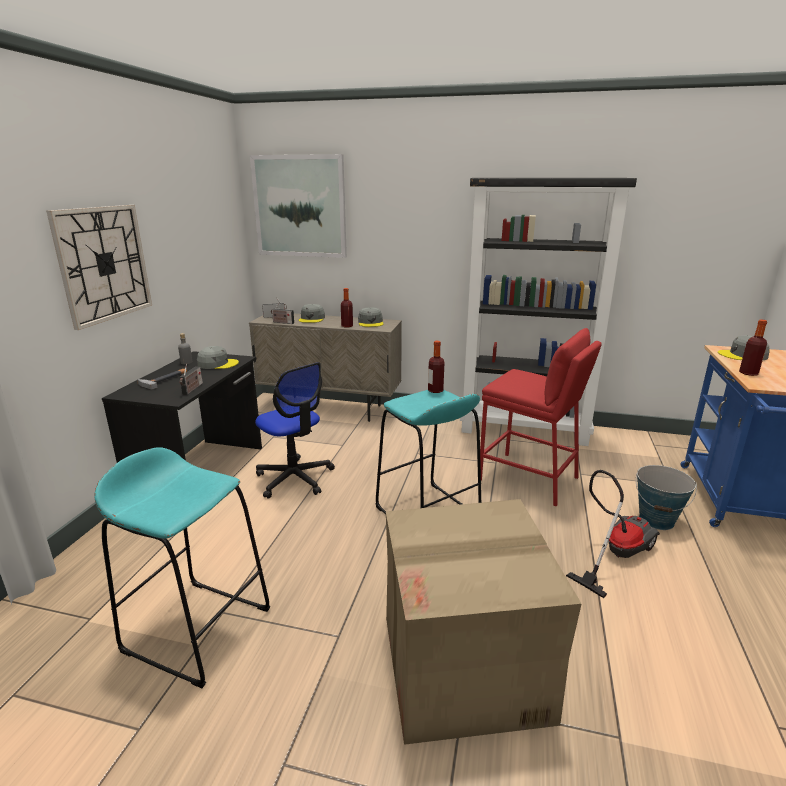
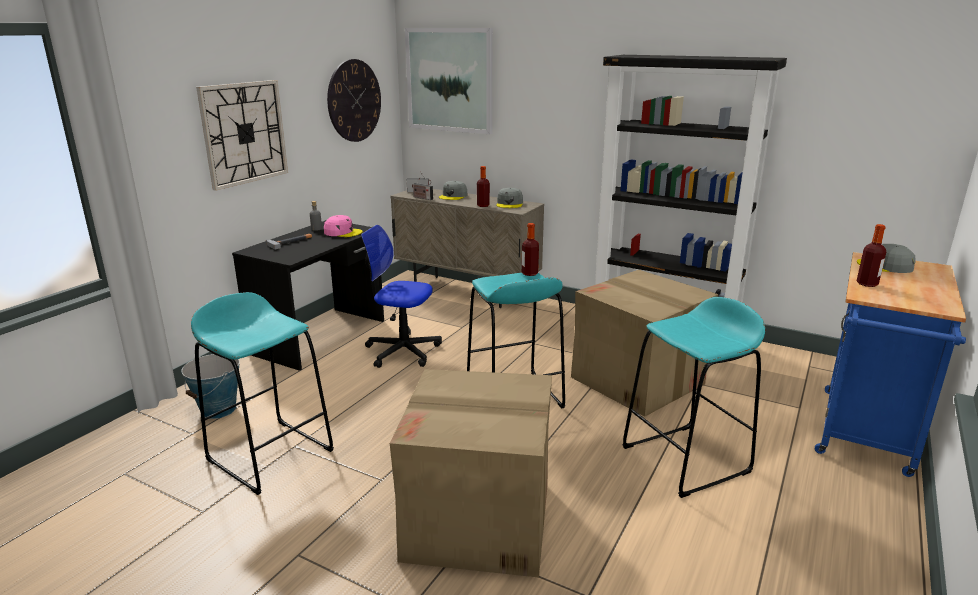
camera: 15 degrees right, 0 degrees up
(192, 389) = (309, 252): radio -> none
(208, 228) = (354, 101): none -> wall clock
(217, 364) = (343, 232): grey cap -> pink cap
(295, 478) = (402, 351): office chair -> office chair turned 135 degrees clockwise
(528, 478) = (638, 381): red stool -> cardboard box
(615, 553) = (686, 459): vacuum cleaner -> turquoise stool
(656, 520) = (756, 437): bucket -> bucket (218, 409)

